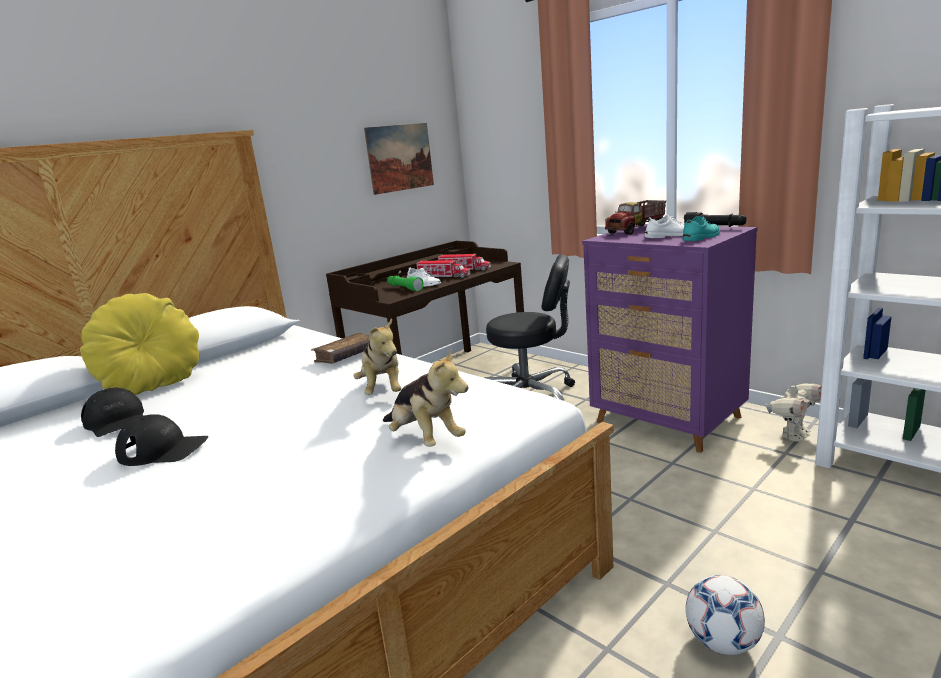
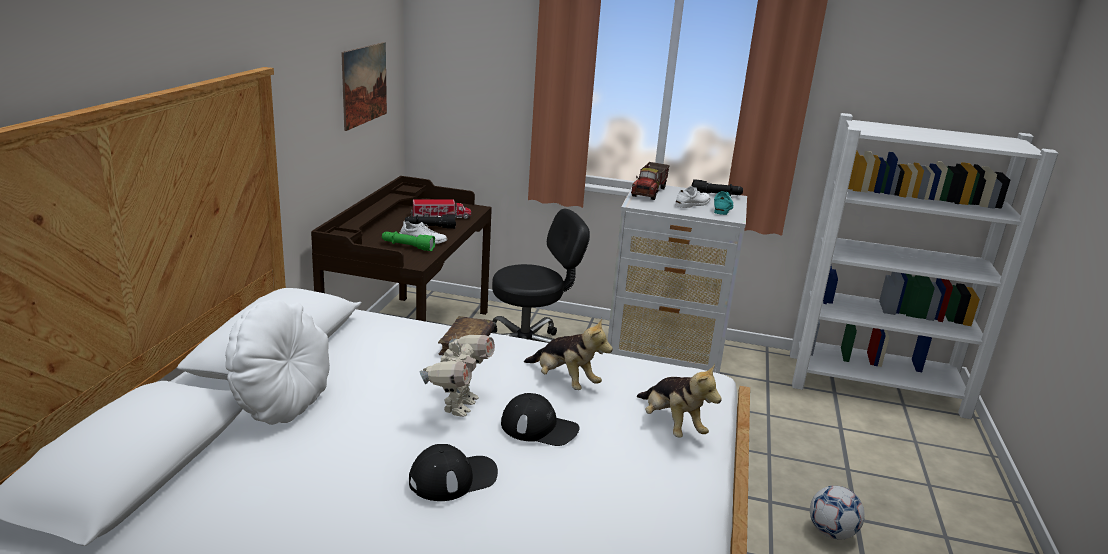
camera: 35 degrees left, 5 degrees up
(117, 421) = (326, 457): black cap -> black cap (539, 427)
(154, 386) = (283, 407): yellow pillow -> white pillow
(425, 439) = (671, 425): plush toy -> plush toy turned 45 degrees clockwise
(443, 276) = (430, 228): toy truck -> black flashlight
(668, 420) = (665, 361): purple dresser -> white dresser
(793, 435) = (762, 364): toy robot -> toy robot (458, 406)

